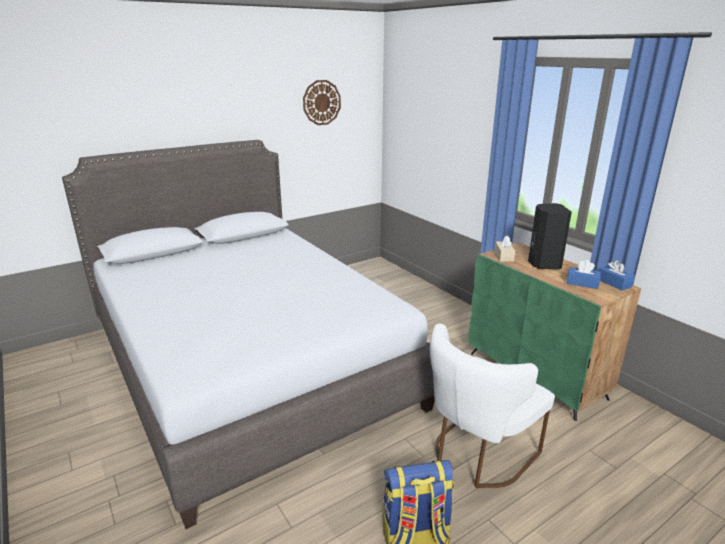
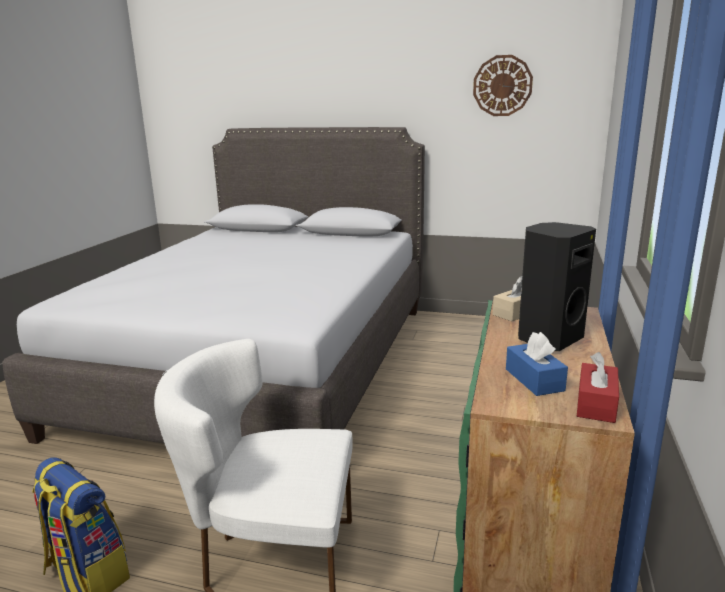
camera: 50 degrees right, 5 degrees down
(614, 283) = (596, 404): blue tissue box -> red tissue box

